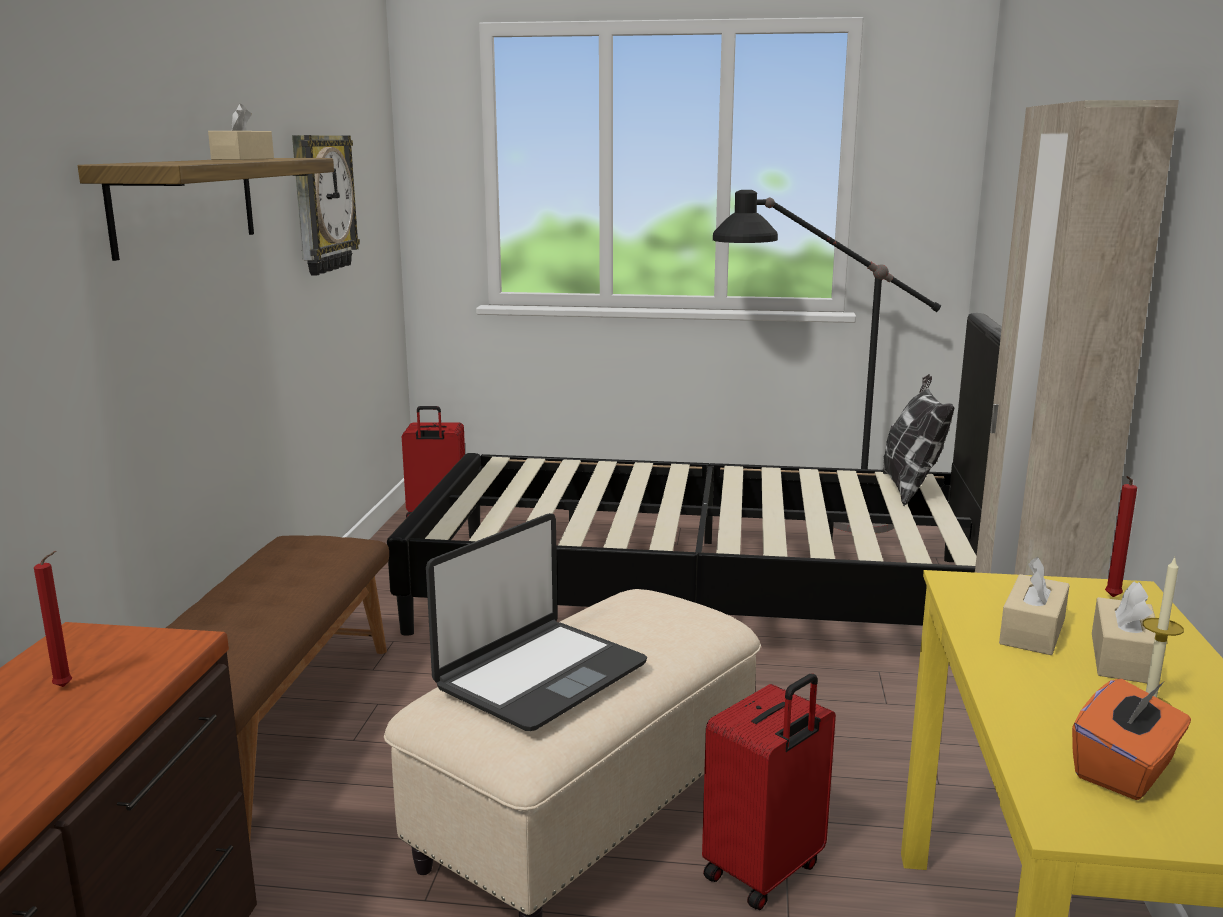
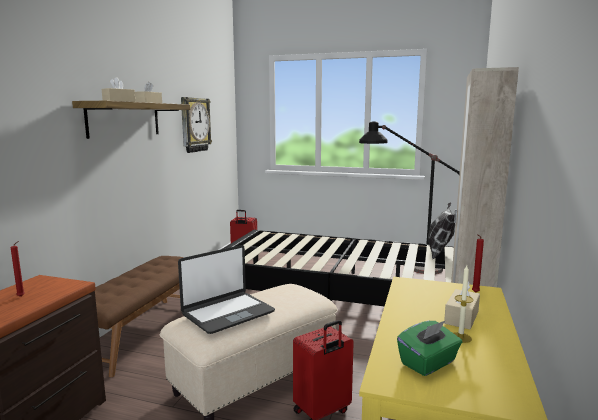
camera: 10 degrees right, 5 degrees down
(1032, 631) = (425, 303): beige tissue box -> beige tissue box (119, 101)
(1125, 770) = (428, 363): orange tissue box -> green tissue box

